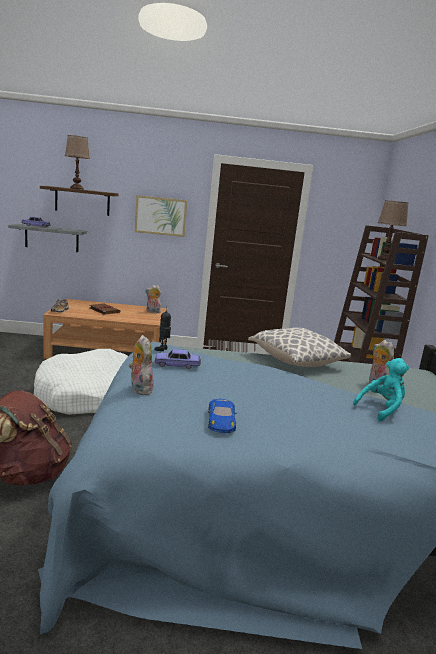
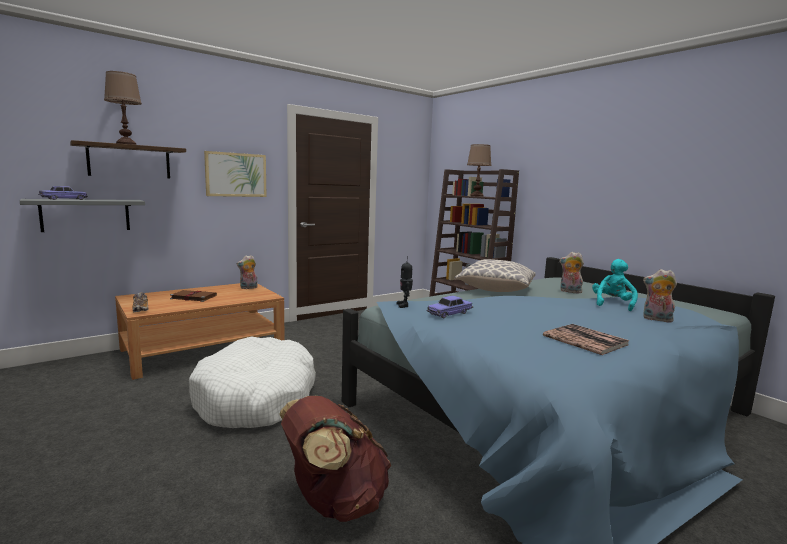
camera: 35 degrees left, 5 degrees down
(139, 389) = (480, 339): plush toy -> plush toy (656, 319)
(221, 420) = (585, 340): blue toy car -> book

